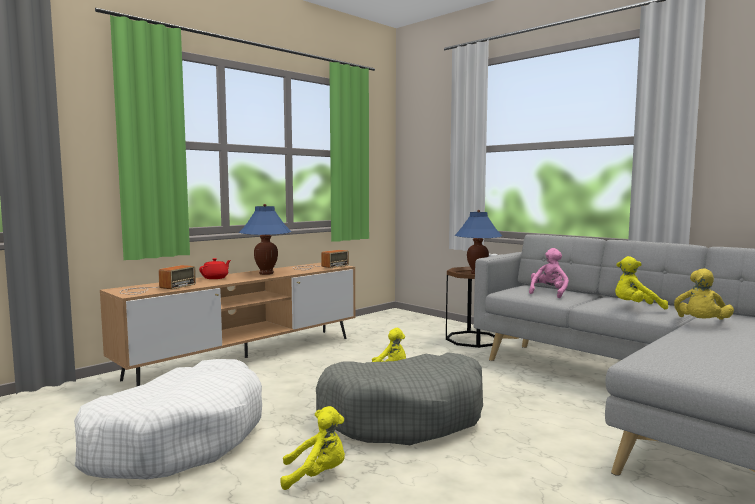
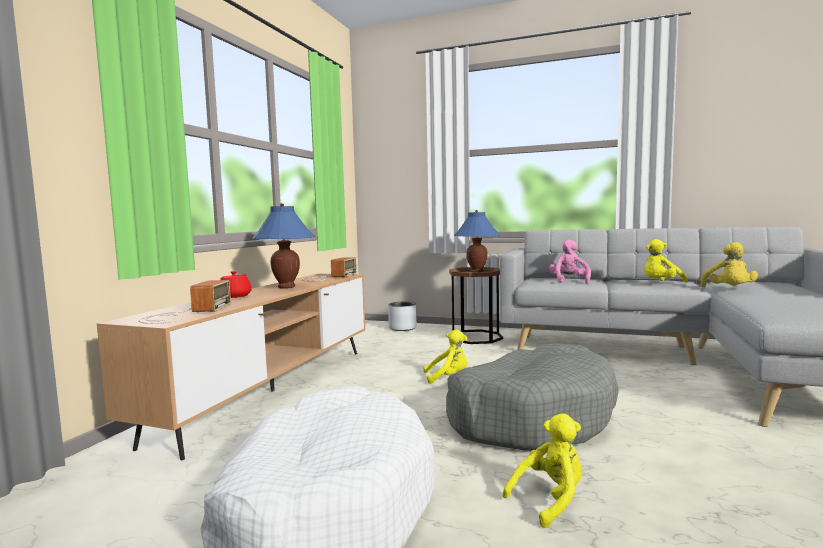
camera: 25 degrees left, 0 degrees up
(419, 321) = (402, 328): none -> grey planter

